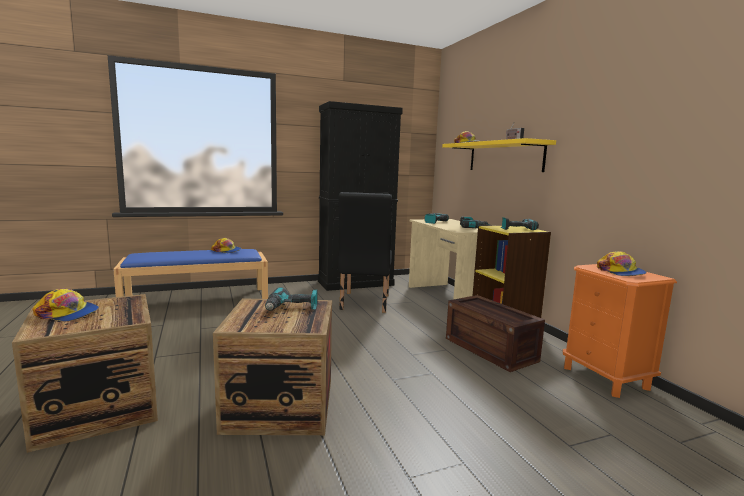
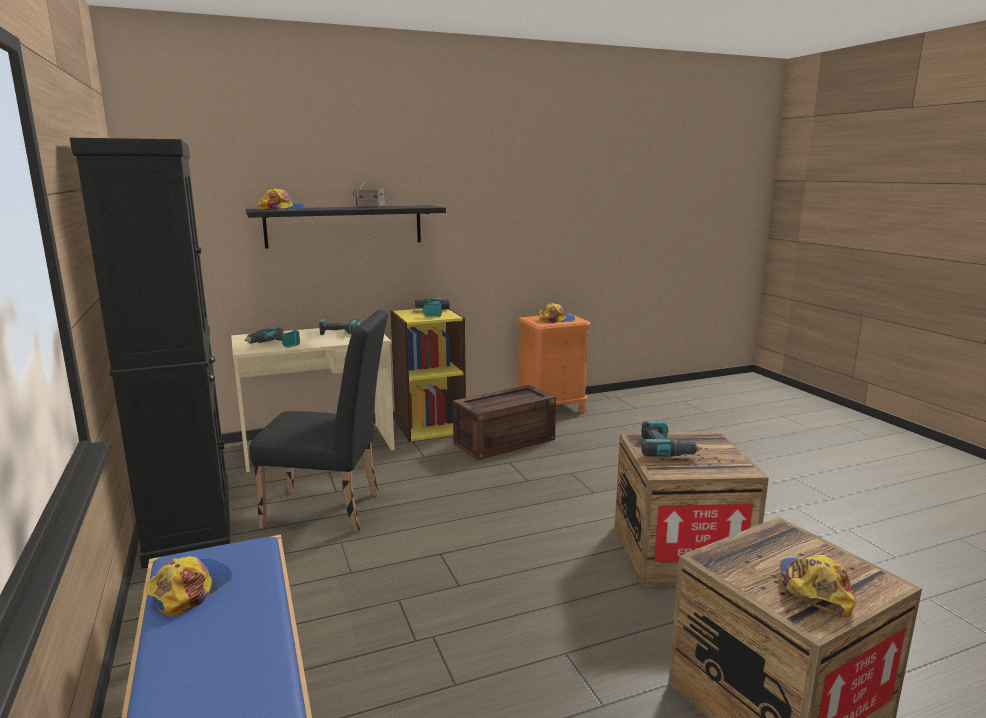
camera: 90 degrees left, 5 degrees up
(504, 157) = (344, 226): yellow shelf -> black shelf

